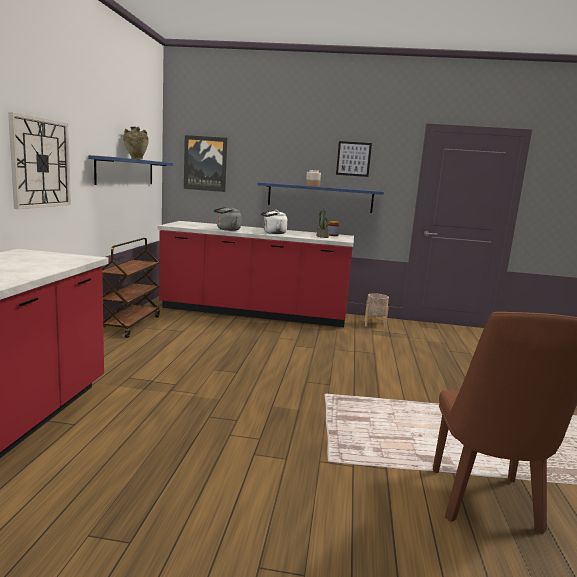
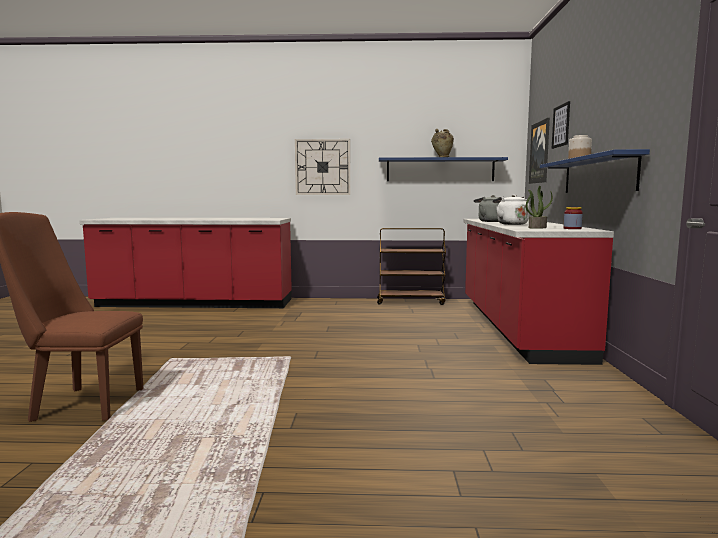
camera: 85 degrees right, 5 degrees down
(353, 159) = (624, 104): picture -> picture (561, 126)
(375, 324) = (582, 382): beige planter -> none

